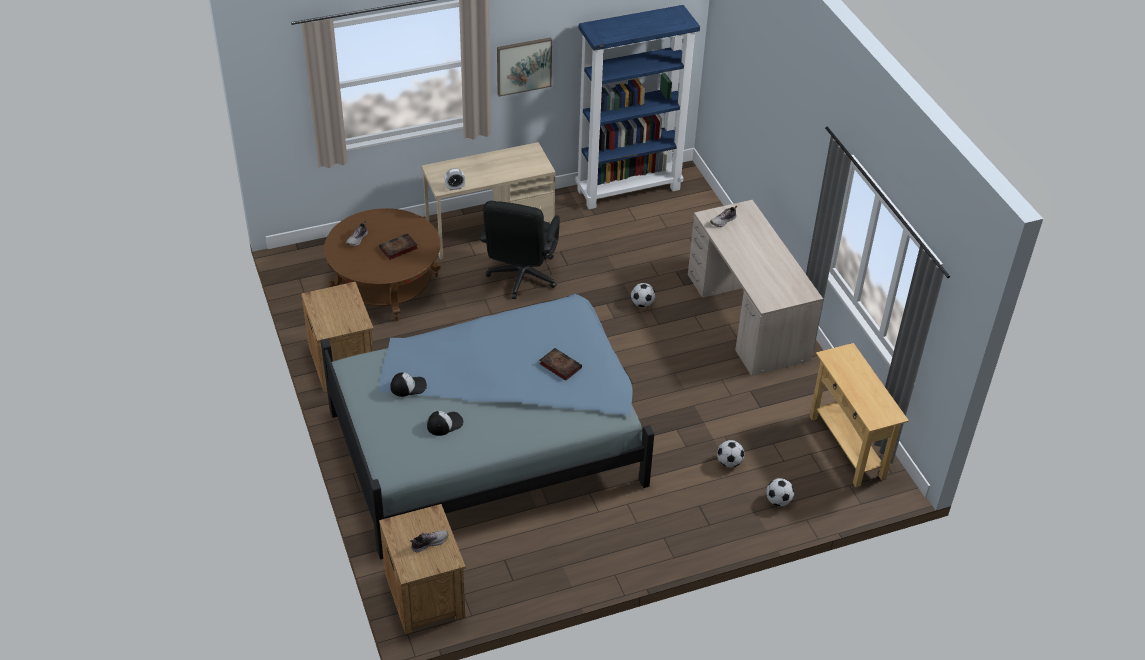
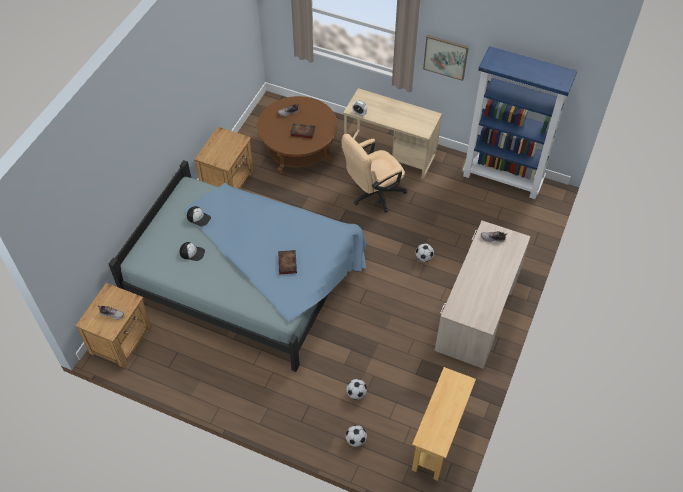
camera: 45 degrees right, 10 degrees up
(521, 279) = (373, 195): black office chair -> beige office chair

